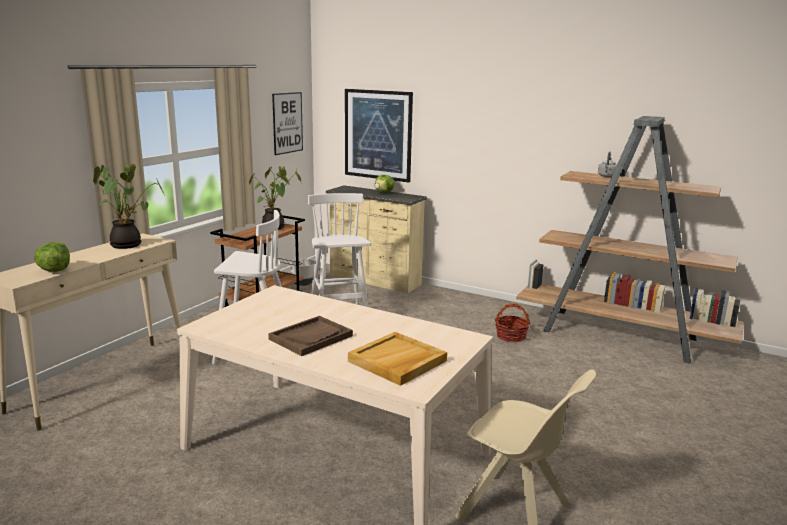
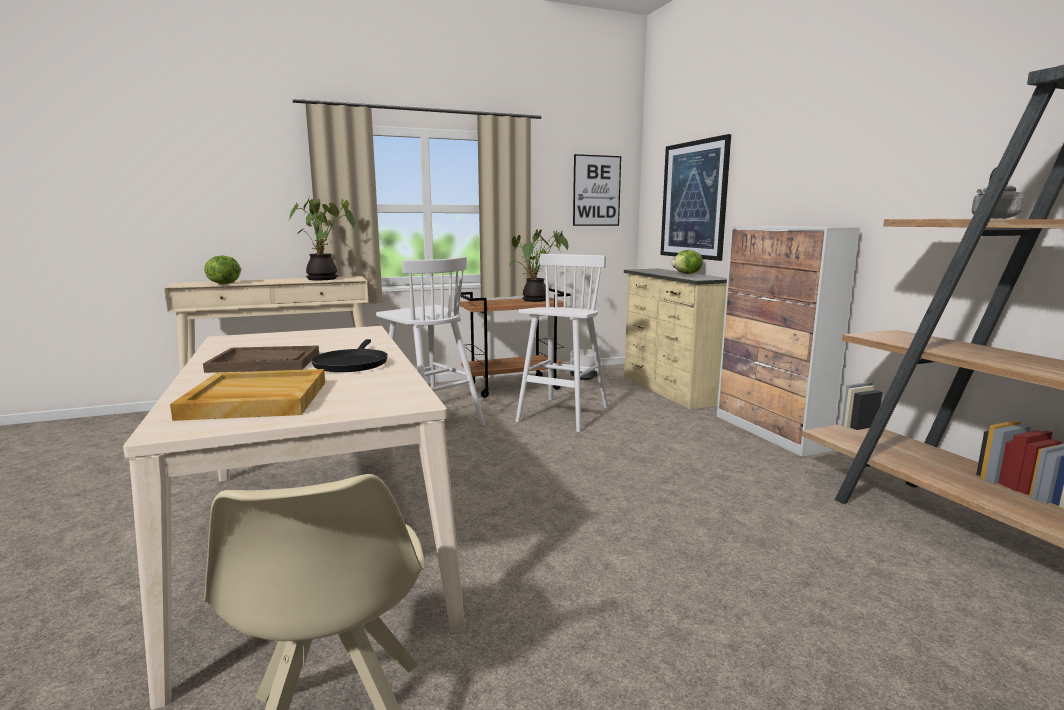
camera: 40 degrees right, 5 degrees down
(365, 323) = (351, 364): none -> black frying pan
(470, 298) = (770, 432): none -> cabinet
(511, 336) = (763, 491): basket -> none

